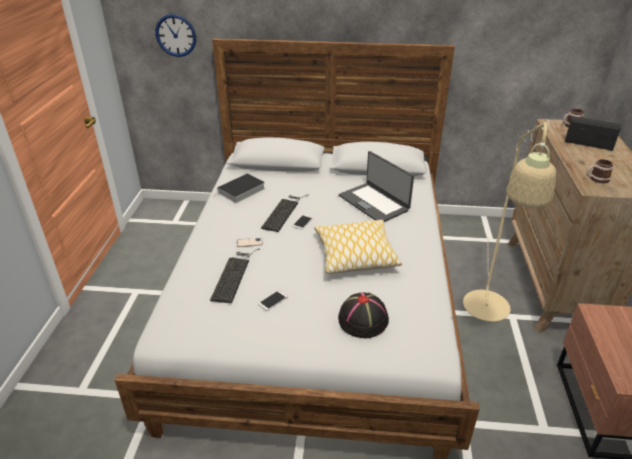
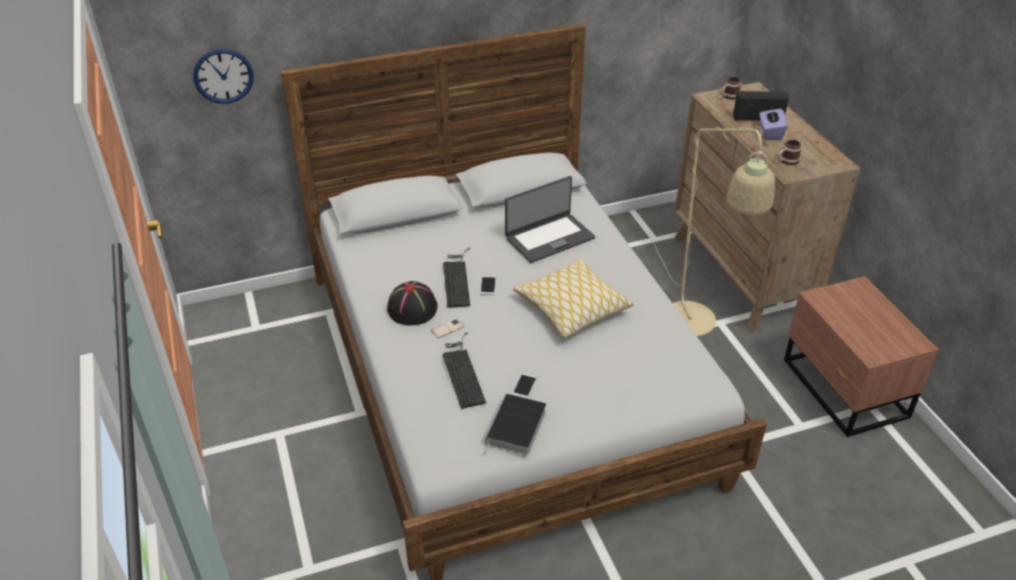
camera: 25 degrees left, 5 degrees up
(240, 191) = (383, 266): book -> book (516, 429)
(363, 319) = (627, 375): black hat -> black hat (412, 308)
(374, 203) = (549, 237): laptop -> laptop turned 60 degrees counterclockwise
(593, 156) = (770, 133): none -> purple tissue box

